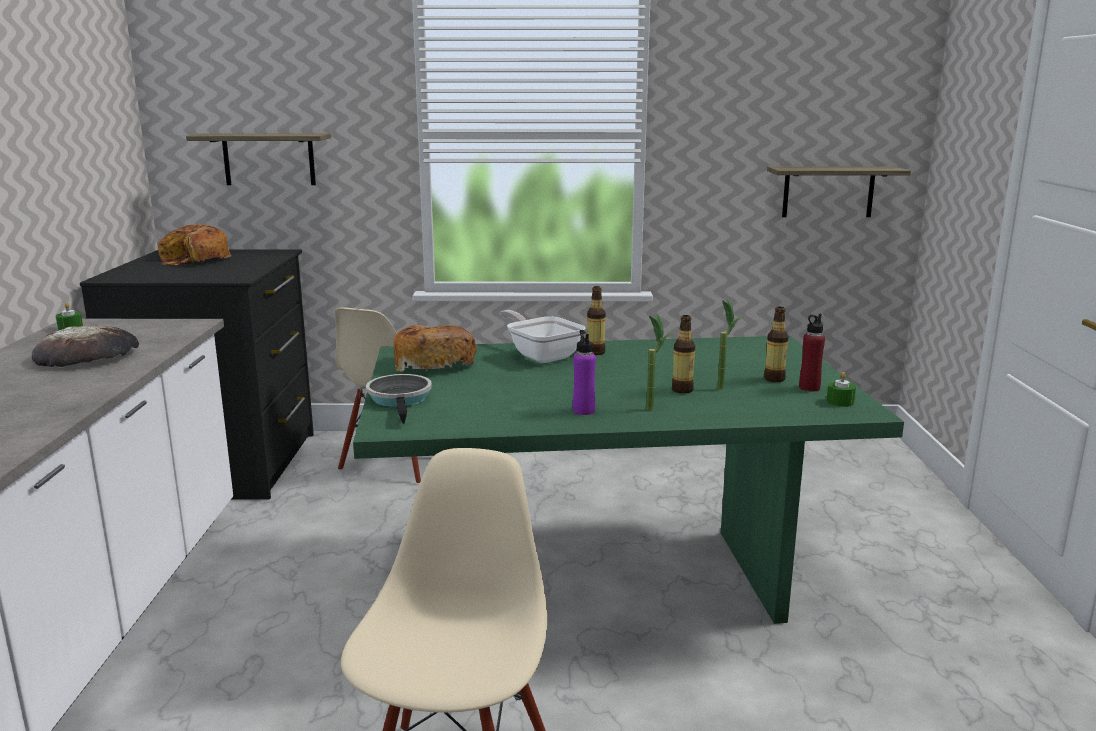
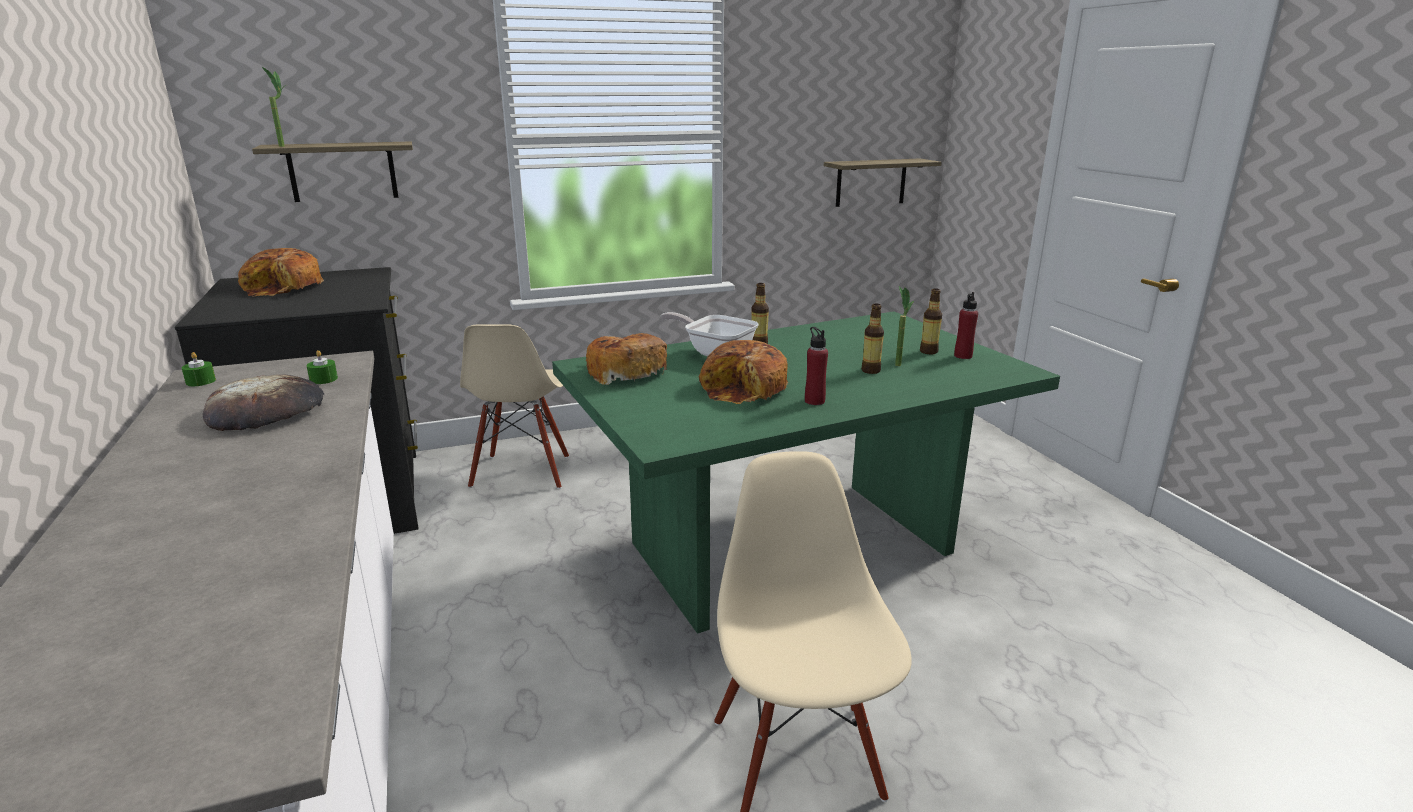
camera: 20 degrees left, 5 degrees up
(400, 400) = (639, 413): frying pan -> none
(528, 392) = (745, 389): none -> bread
(583, 411) = (814, 401): purple bottle -> red bottle
(652, 406) = (865, 389): potted plant -> potted plant (285, 146)
(840, 402) = (998, 365): green candle -> green candle (323, 379)

